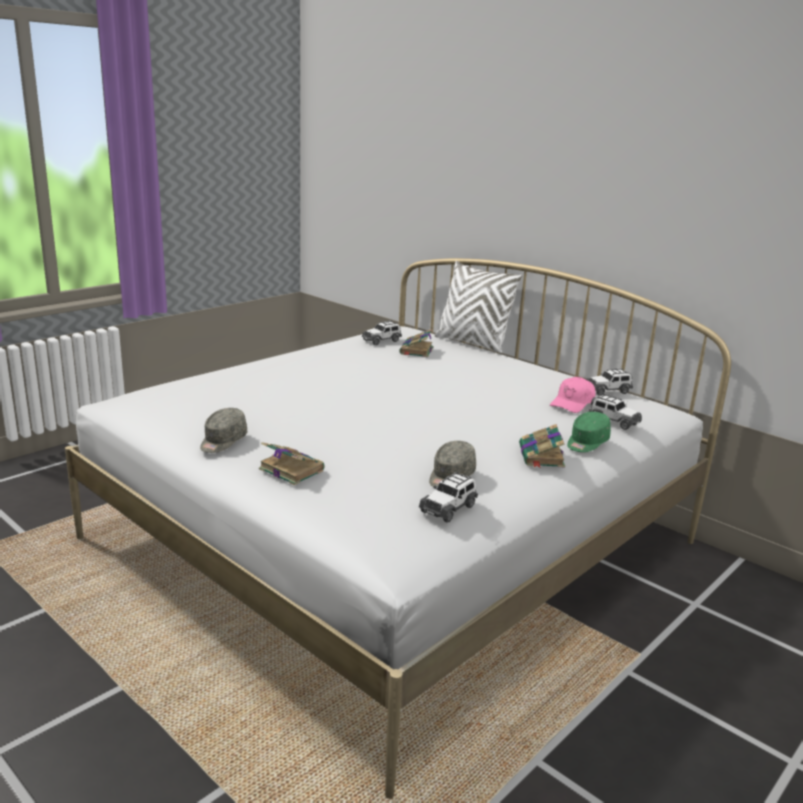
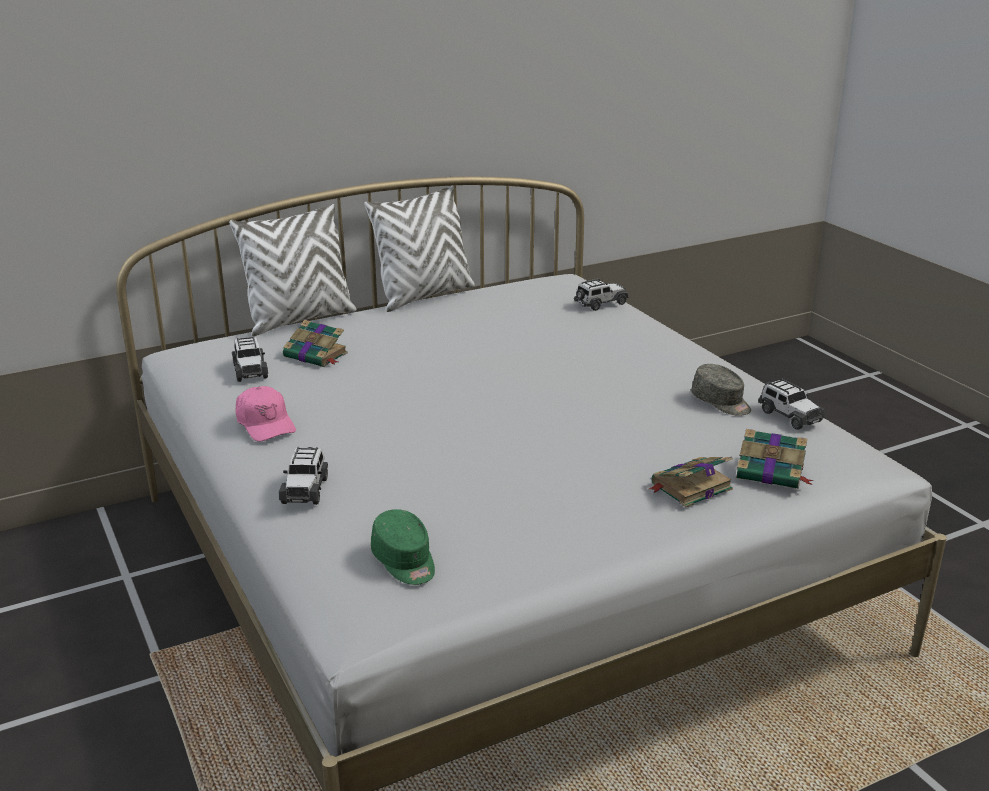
camera: 70 degrees left, 5 degrees up
(222, 441) = (592, 526): grey cap -> none
(541, 457) = (679, 352): book -> book (772, 473)
(554, 368) = (424, 296): none -> white pillow
(572, 403) = (547, 309): pink cap -> pink cap (265, 424)
(586, 443) = (648, 327): green cap -> green cap (405, 561)
(608, 391) = (516, 287): toy car -> toy car (305, 489)

